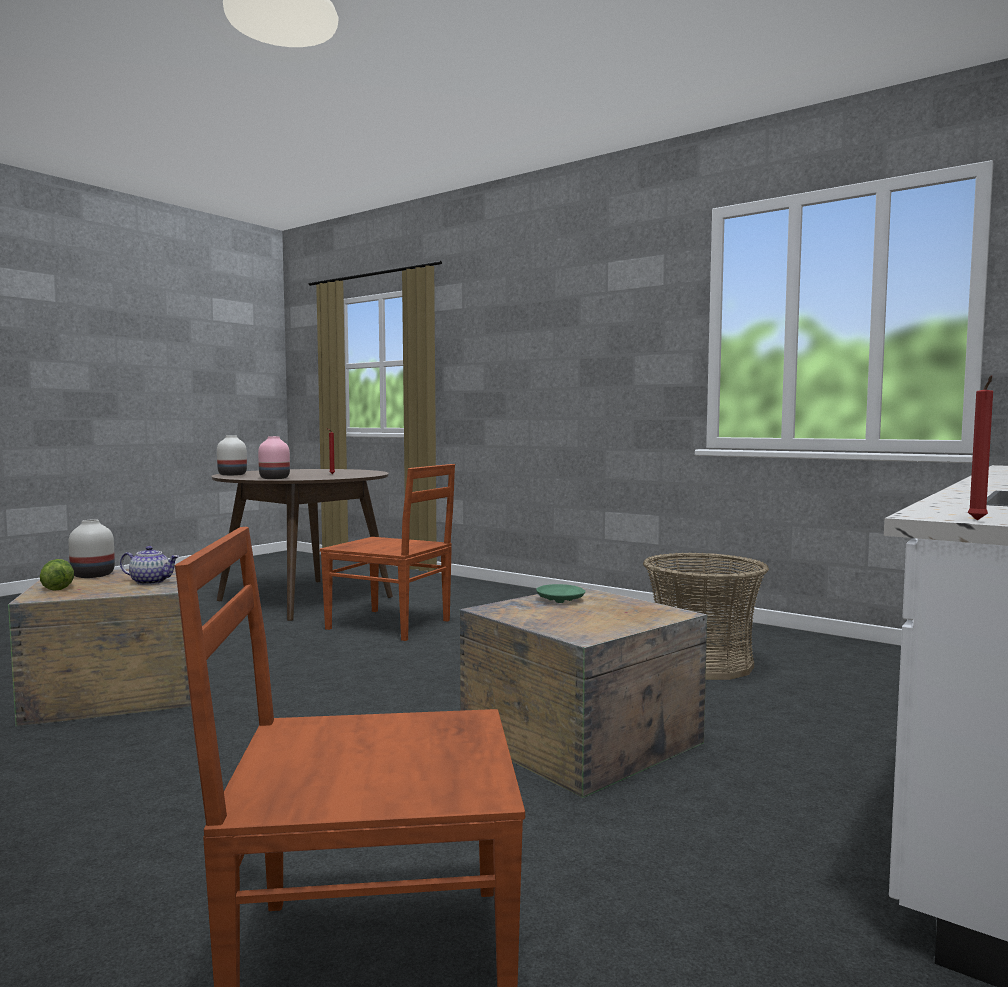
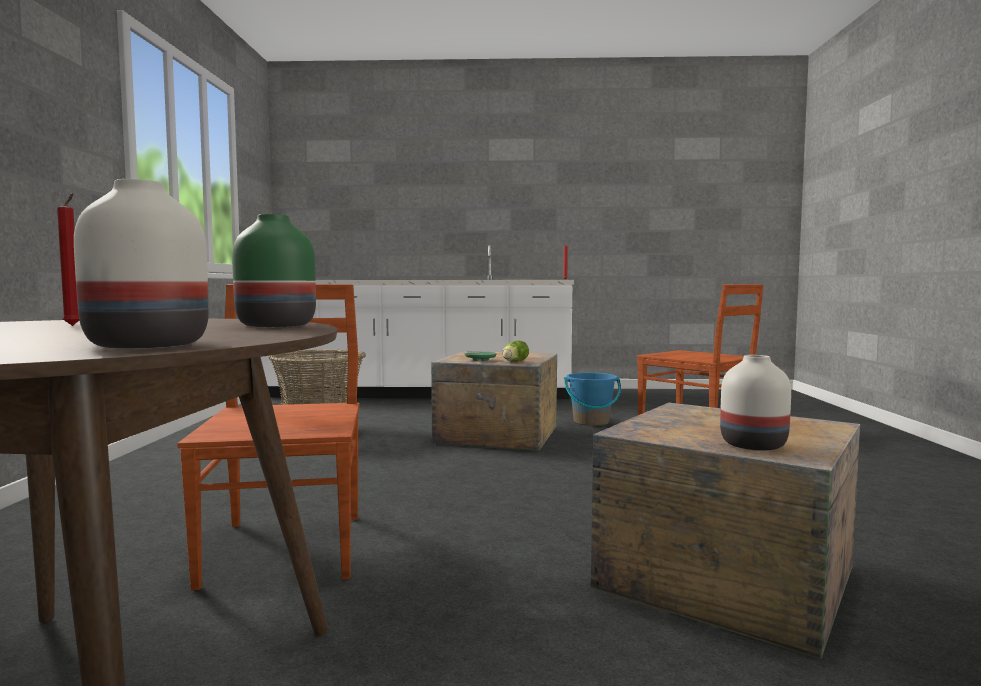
camera: 125 degrees left, 0 degrees up
(58, 586) = (805, 435): lettuce -> lettuce (514, 361)
(151, 582) = (688, 418): teapot -> none
(275, 478) = (276, 325): pink vase -> green vase
(576, 845) = (591, 422): none -> blue bucket

